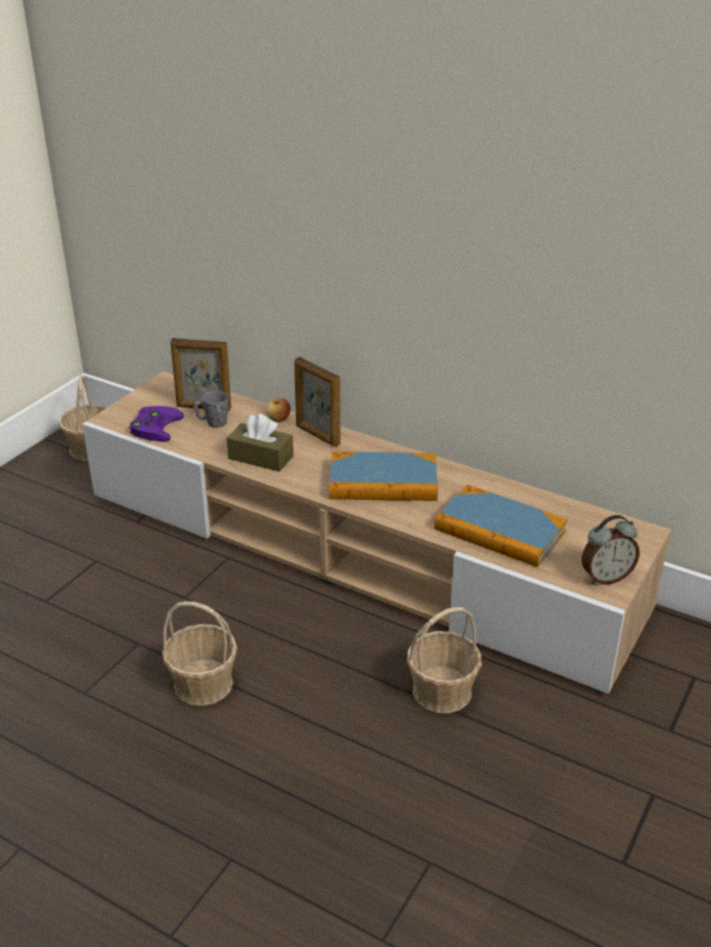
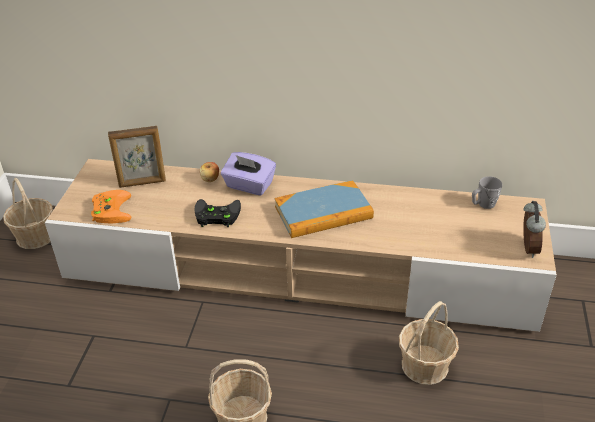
camera: 20 degrees left, 5 degrees up
(154, 426) = (110, 209): purple game controller -> orange game controller
(212, 423) = (158, 195): grey mug -> grey mug (483, 204)
(260, 457) = (215, 216): brown tissue box -> black game controller
(317, 435) = (249, 186): picture frame -> purple tissue box
(499, 530) = (432, 231): book -> none
(605, 577) = (527, 248): alarm clock -> alarm clock turned 45 degrees counterclockwise

